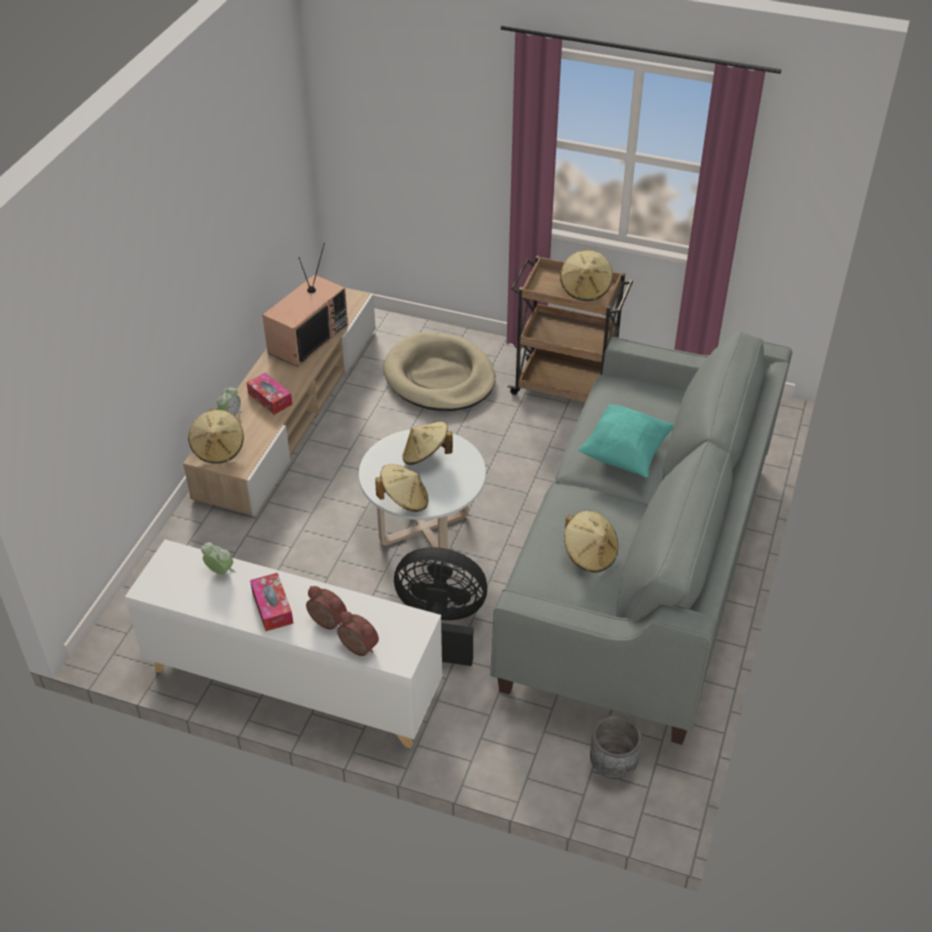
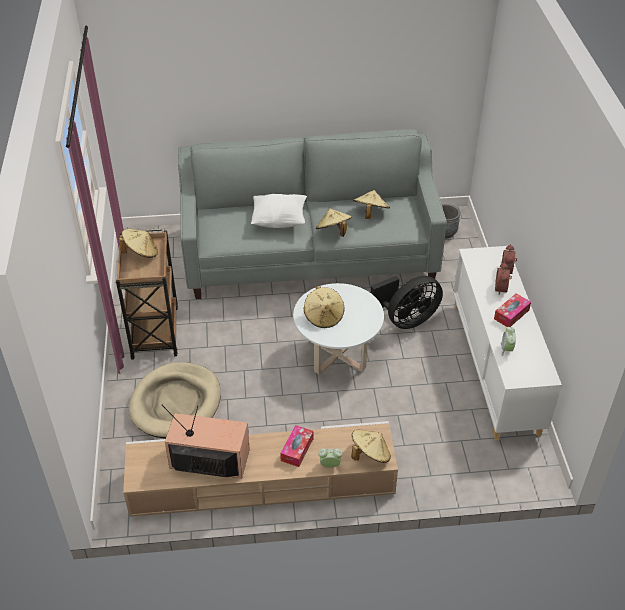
camera: 115 degrees left, 0 degrees up
(404, 500) = (370, 312): beige hat -> beige hat (333, 232)
(442, 624) = (406, 320): black fan -> black fan turned 105 degrees counterclockwise
(624, 454) = (279, 220): turquoise pillow -> white pillow

